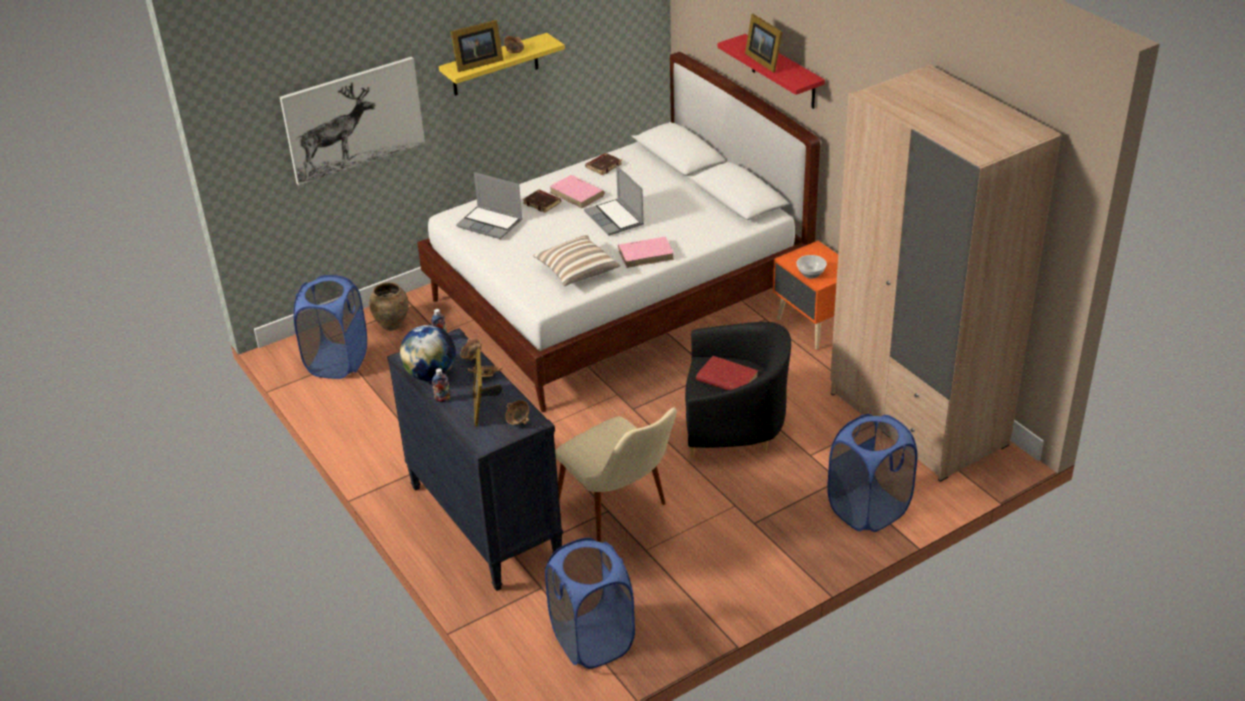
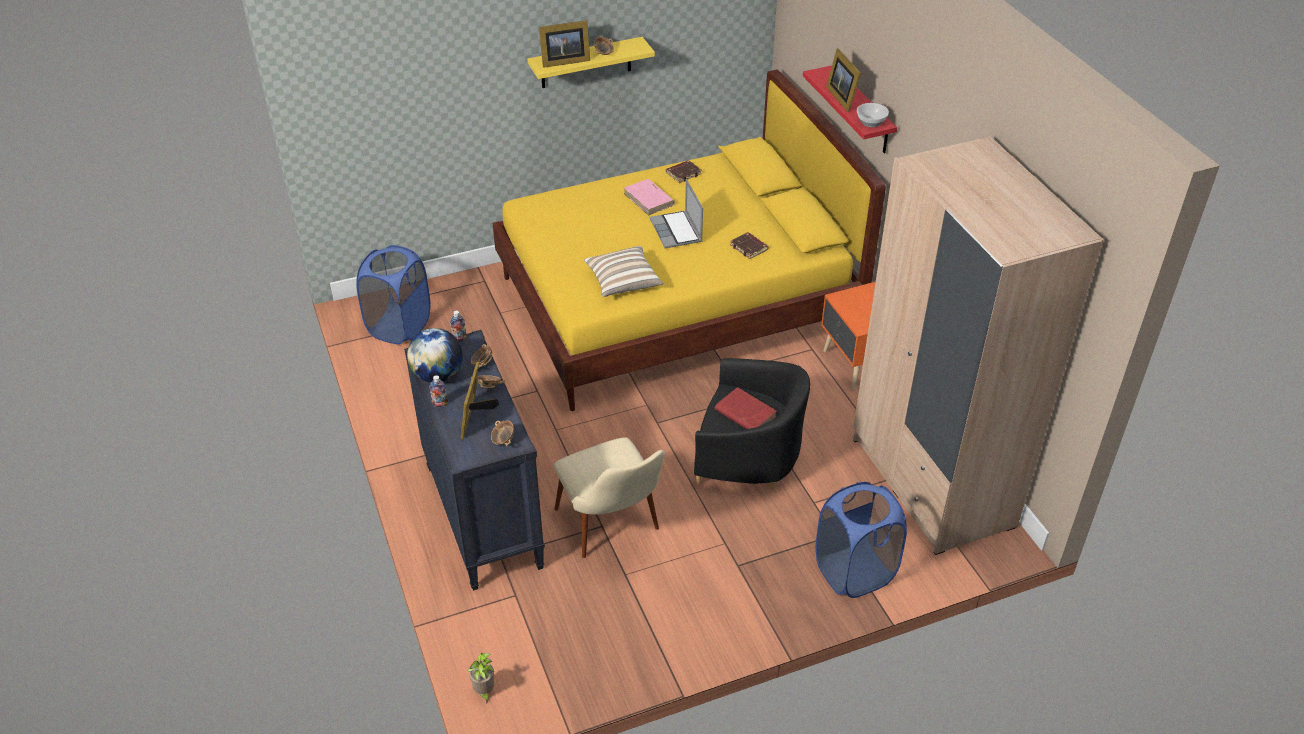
camera: 10 degrees right, 5 degrees up
(353, 119) = (437, 101): picture -> none
(391, 325) = (459, 297): brown vase -> none
(491, 223) = (558, 218): laptop -> none
(538, 679) = (484, 692): none -> potted plant
(542, 203) = (613, 204): brown book -> brown book (749, 248)
(592, 640) = (546, 660): blue laundry basket -> none
(618, 299) = (676, 305): white bed -> yellow bed
(646, 254) = (695, 274): pink book -> none
(811, 274) = (856, 317): bowl -> bowl (871, 123)

